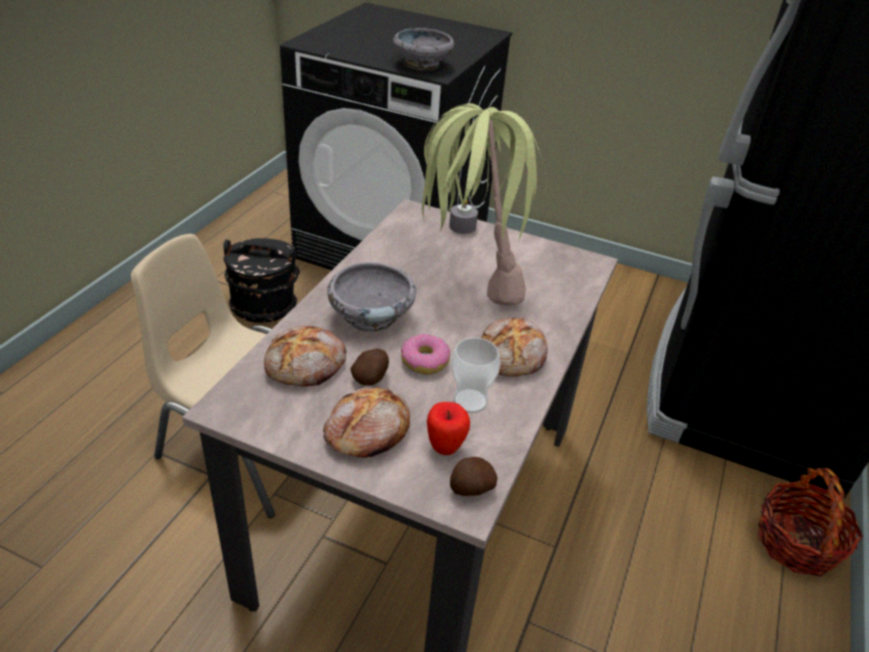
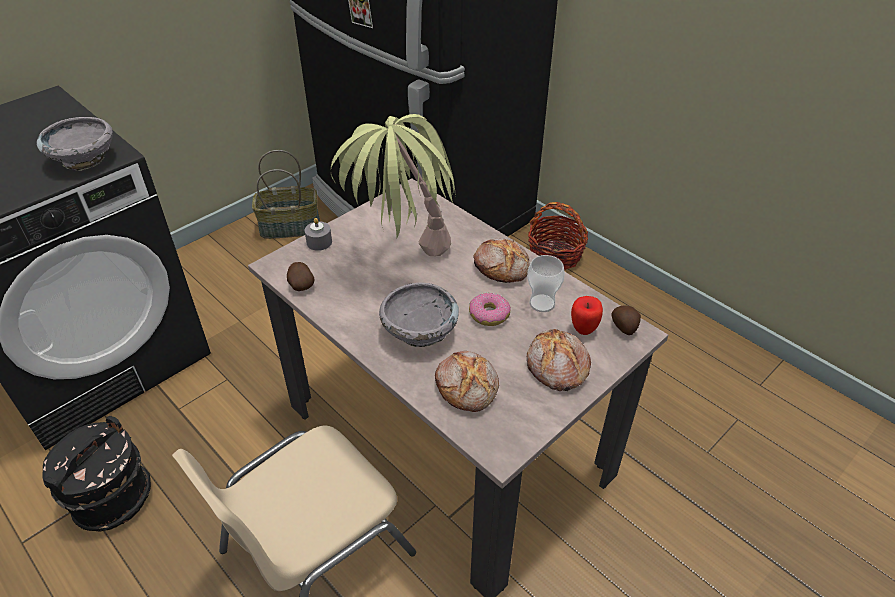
camera: 65 degrees left, 5 degrees up
(371, 378) = (497, 350): potato -> potato (301, 285)
(625, 294) = (290, 227): none -> basket

